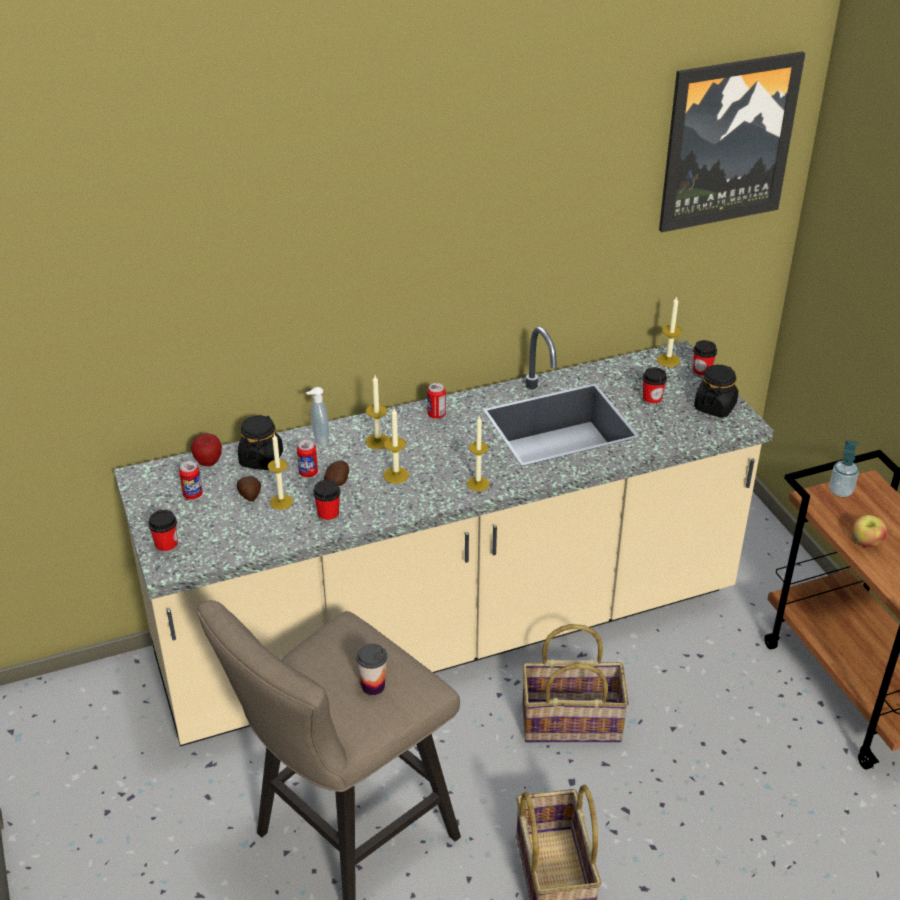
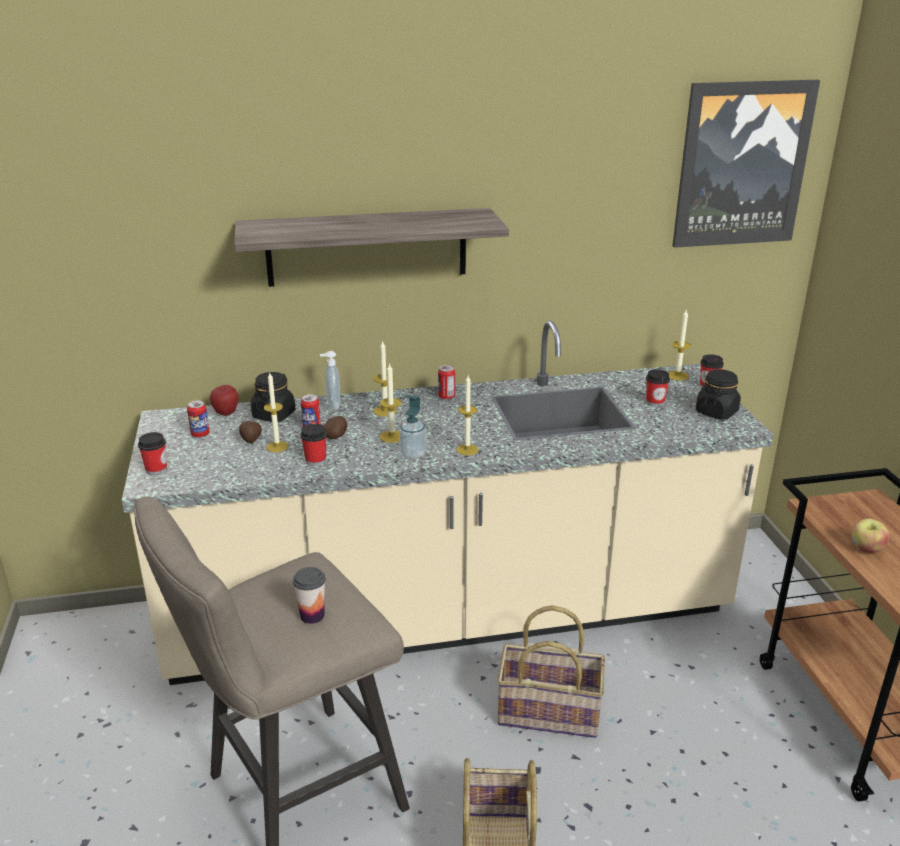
camera: 10 degrees right, 10 degrees down
(346, 273) = (367, 247): none -> shelf
(840, 491) = (842, 503): soap dispenser -> soap dispenser (413, 454)

